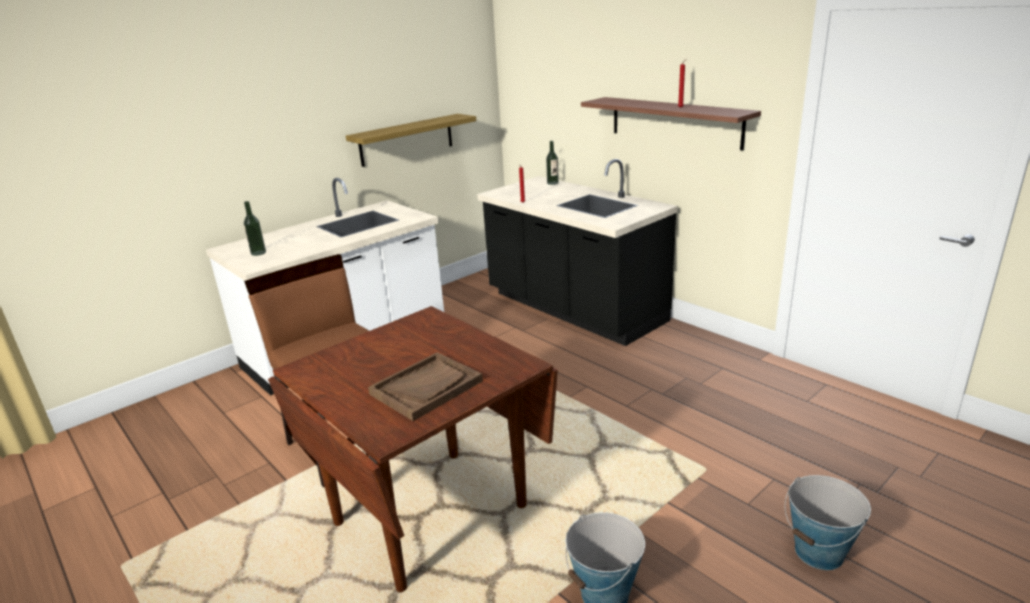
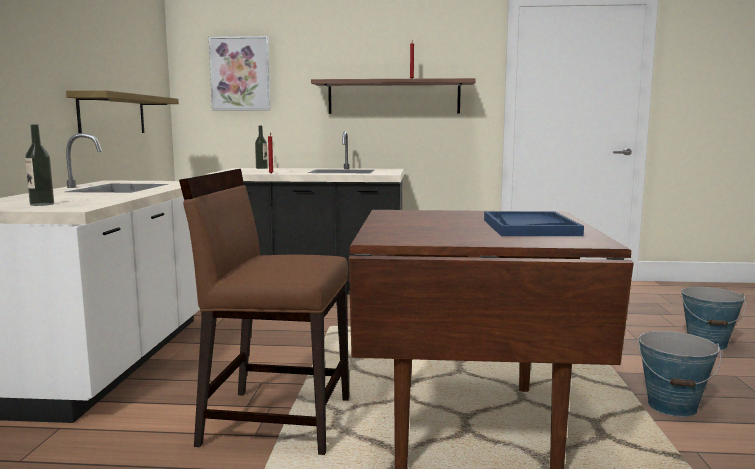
camera: 45 degrees left, 15 degrees down
(426, 387) = (529, 227): brown tray -> blue tray
(545, 83) = (240, 74): none -> picture

